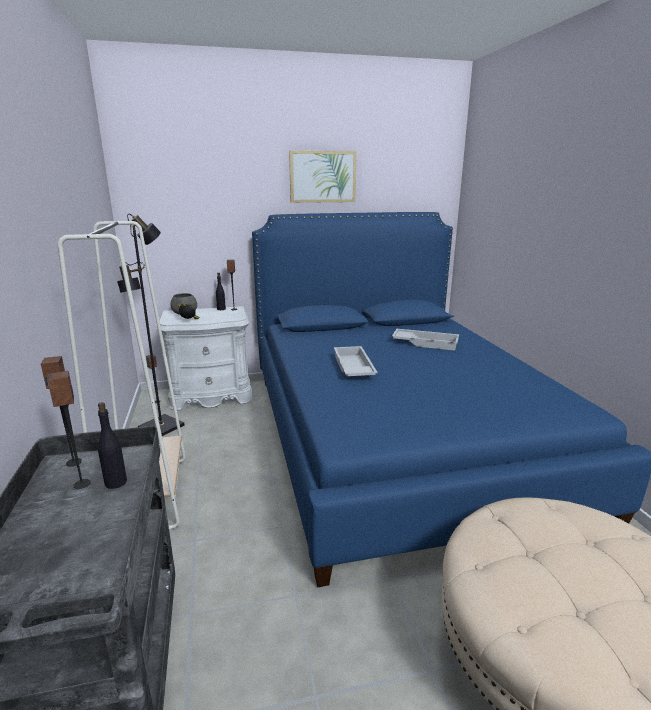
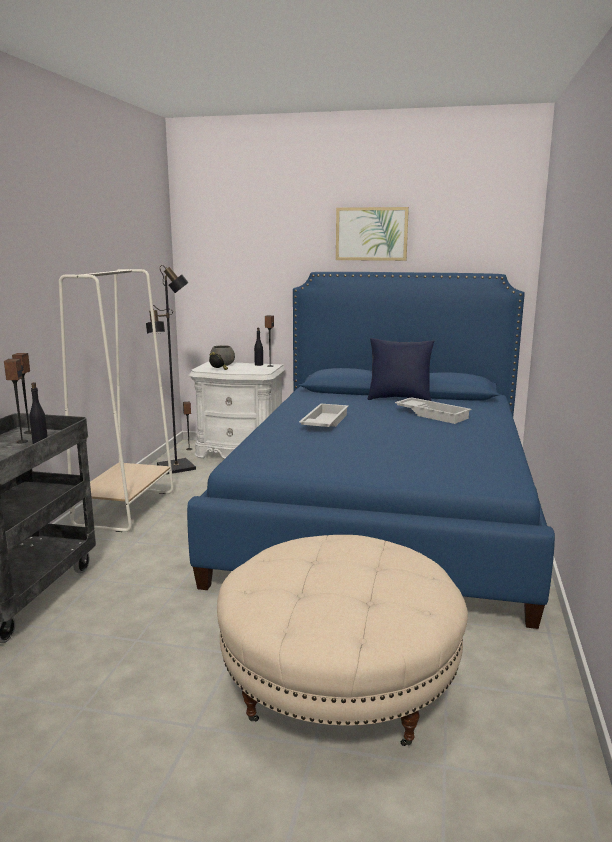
camera: 25 degrees right, 5 degrees down
(376, 329) = (399, 399): none -> blue pillow

